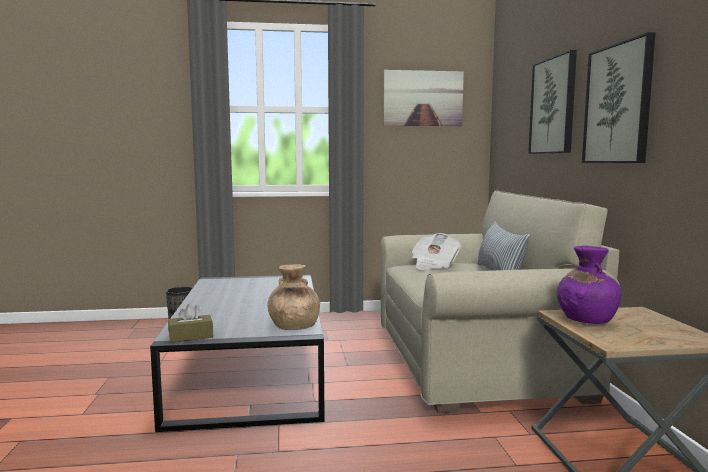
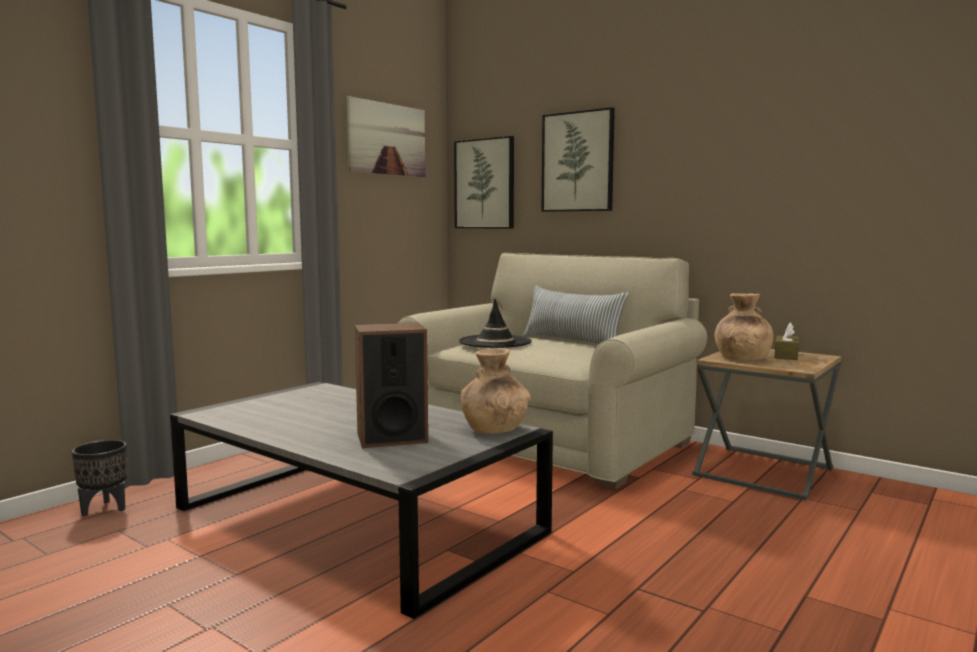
camera: 45 degrees left, 0 degrees up
(191, 336) = (426, 468): brown tissue box -> brown tissue box (786, 356)
(233, 315) = (391, 438): none -> speaker
(434, 265) = (495, 342): newspaper -> black hat
(586, 319) = (741, 359): purple vase -> brown vase
(618, 104) = (683, 166): picture -> picture (485, 184)

